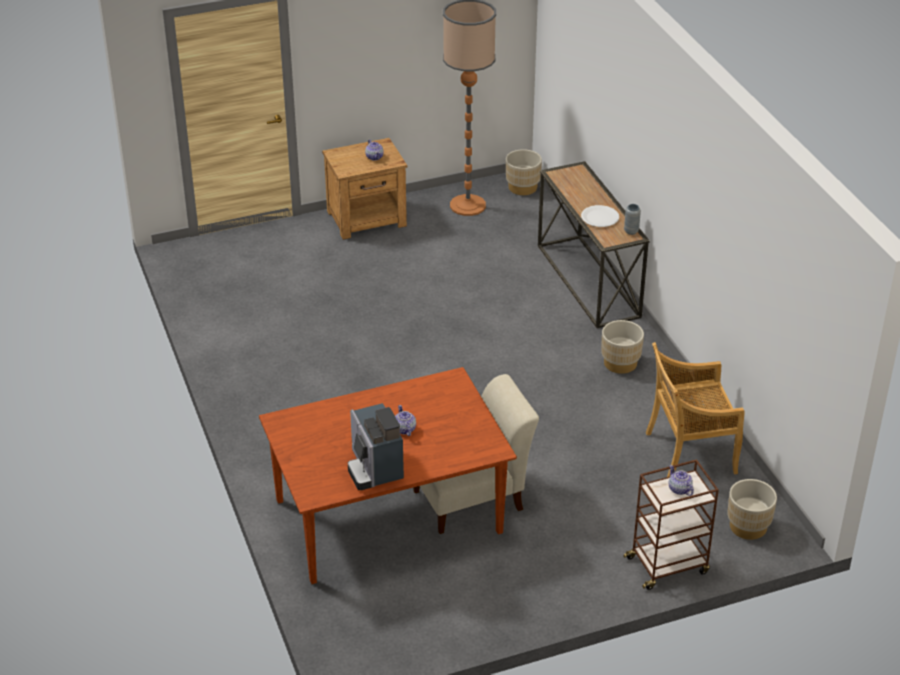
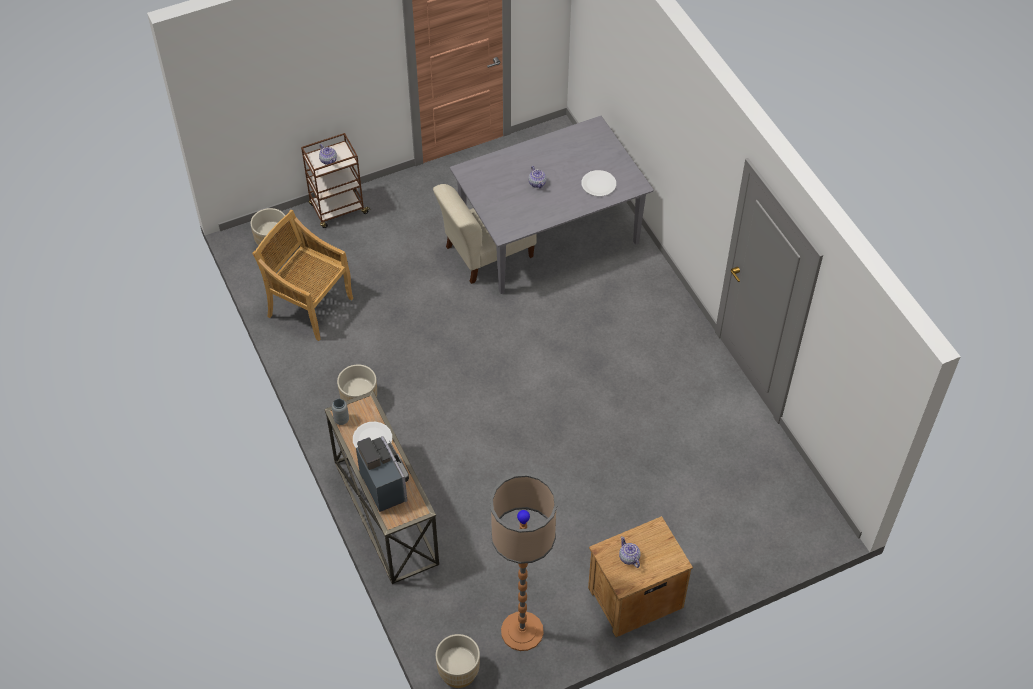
camera: 175 degrees right, 15 degrees up
(326, 424) = (598, 184): none -> white plate
(374, 468) = (554, 149): coffee machine -> coffee machine (385, 484)
(388, 517) = (549, 234): brown dining table -> grey dining table
(689, 453) = (309, 306): beige chair -> beige chair turned 135 degrees counterclockwise

